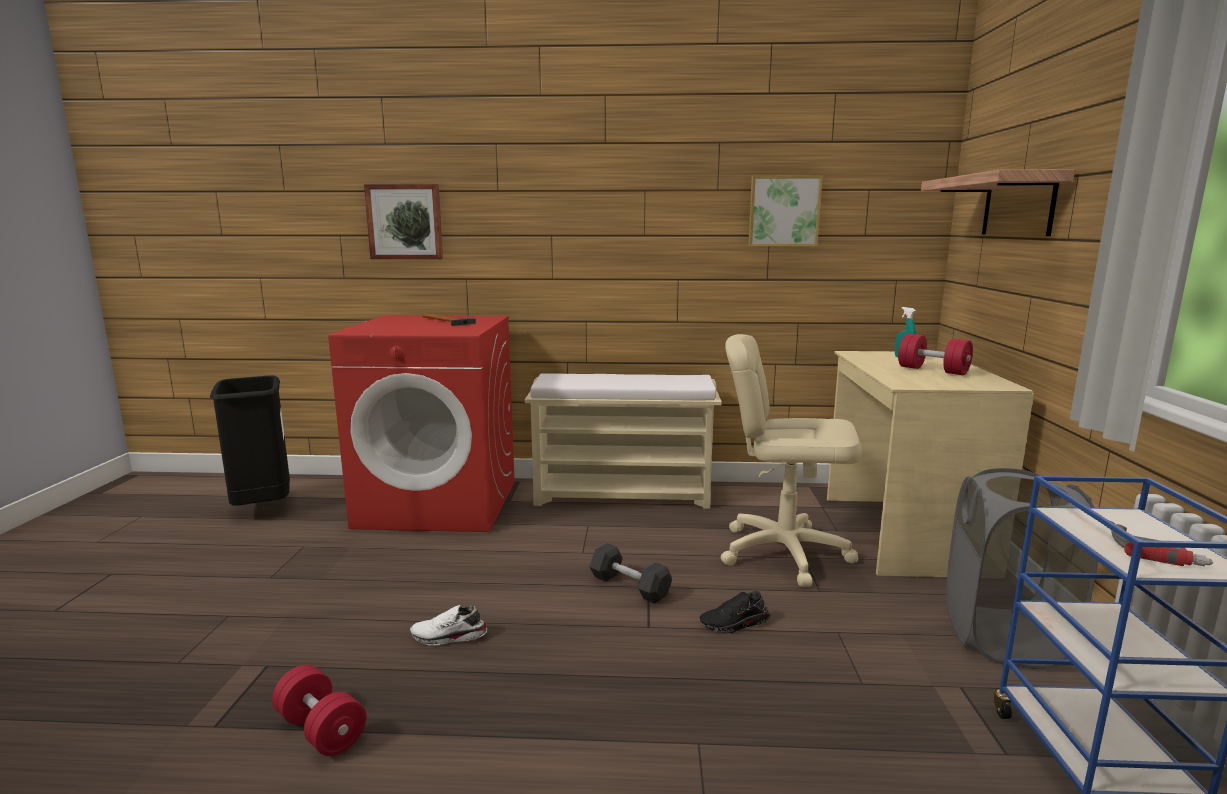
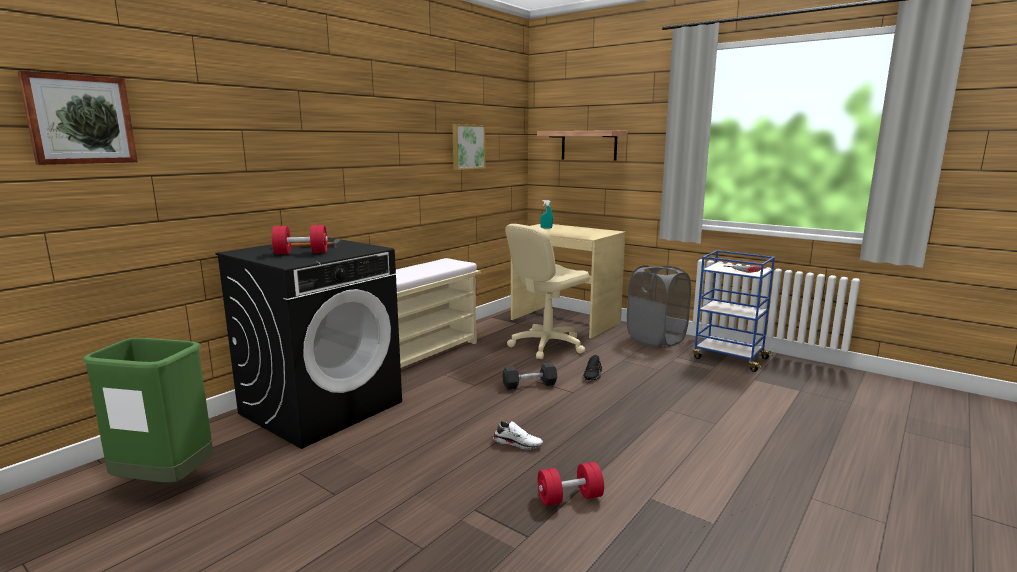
camera: 55 degrees left, 0 degrees up
(262, 507) = (165, 482): black trash can -> green trash can
(405, 222) = (224, 159): picture -> picture (80, 120)
(440, 504) = (322, 407): red washing machine -> black washing machine
(448, 637) = (518, 443): white shoe -> white shoe turned 105 degrees counterclockwise
(933, 370) = (575, 230): red dumbbell -> red dumbbell (301, 253)

